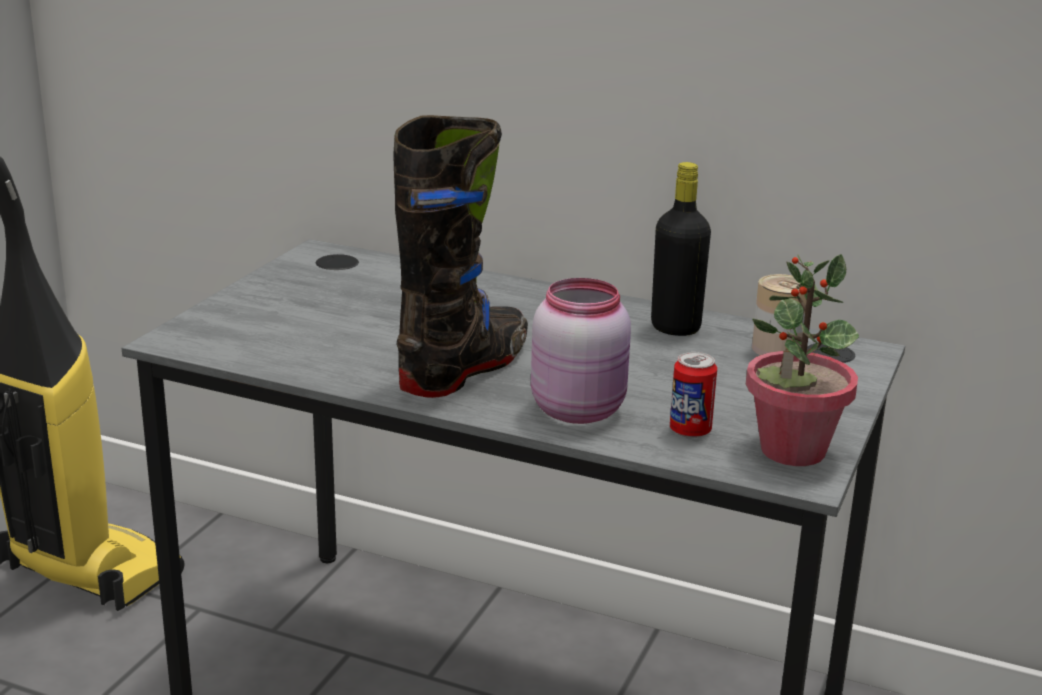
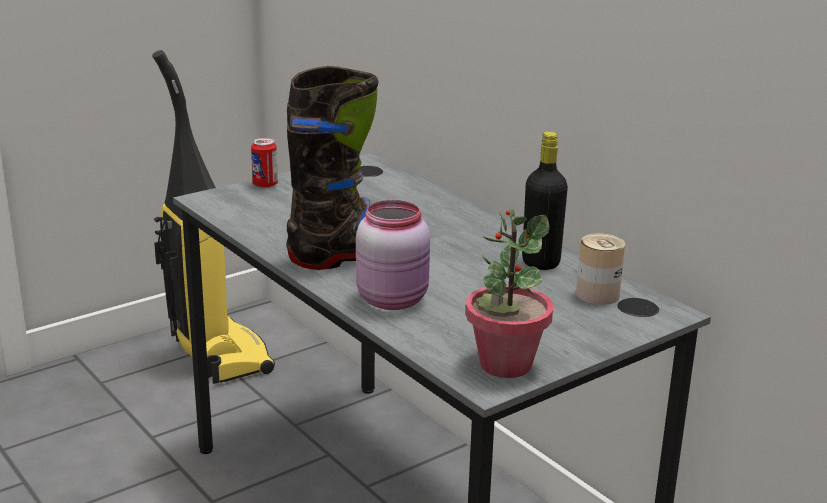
camera: 30 degrees right, 0 degrees up
(690, 431) = (450, 332): can -> can (265, 185)

